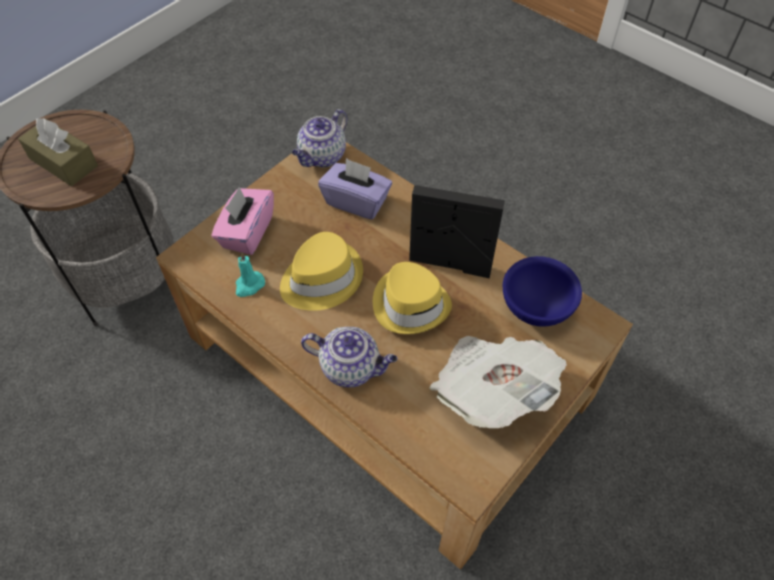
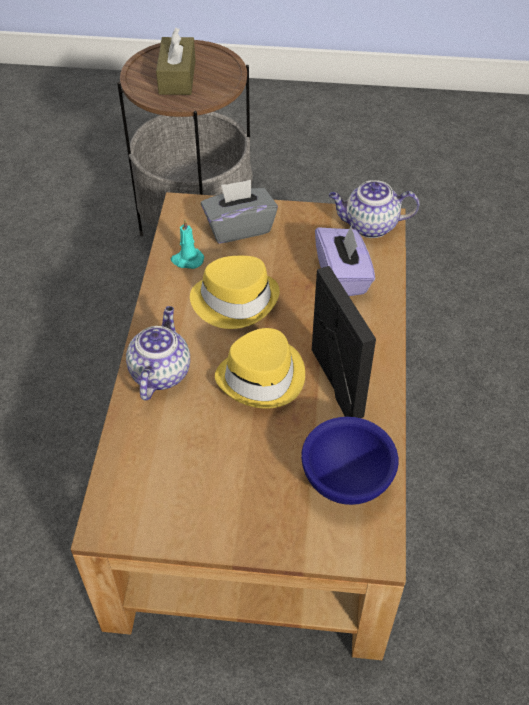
camera: 55 degrees right, 5 degrees down
(247, 232) = (239, 228): pink tissue box -> grey tissue box
(351, 367) = (160, 372): teapot -> teapot turned 150 degrees counterclockwise
(491, 390) = (217, 490): newspaper -> none

